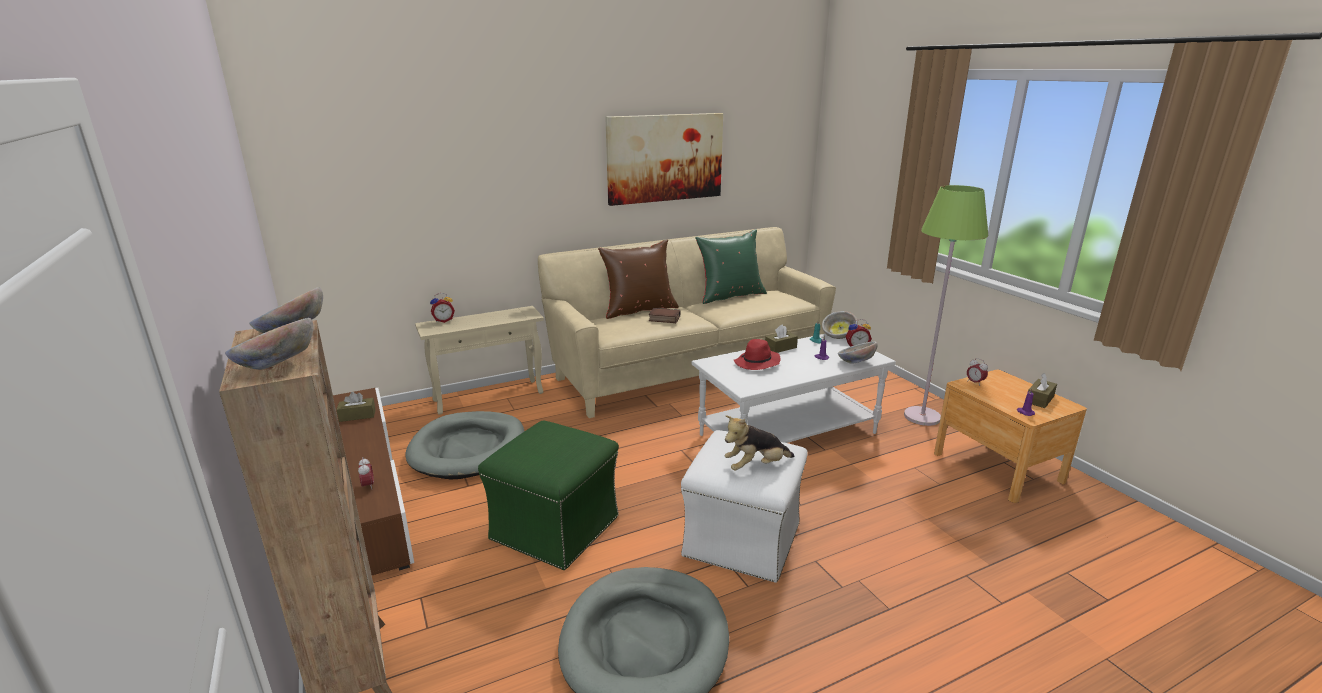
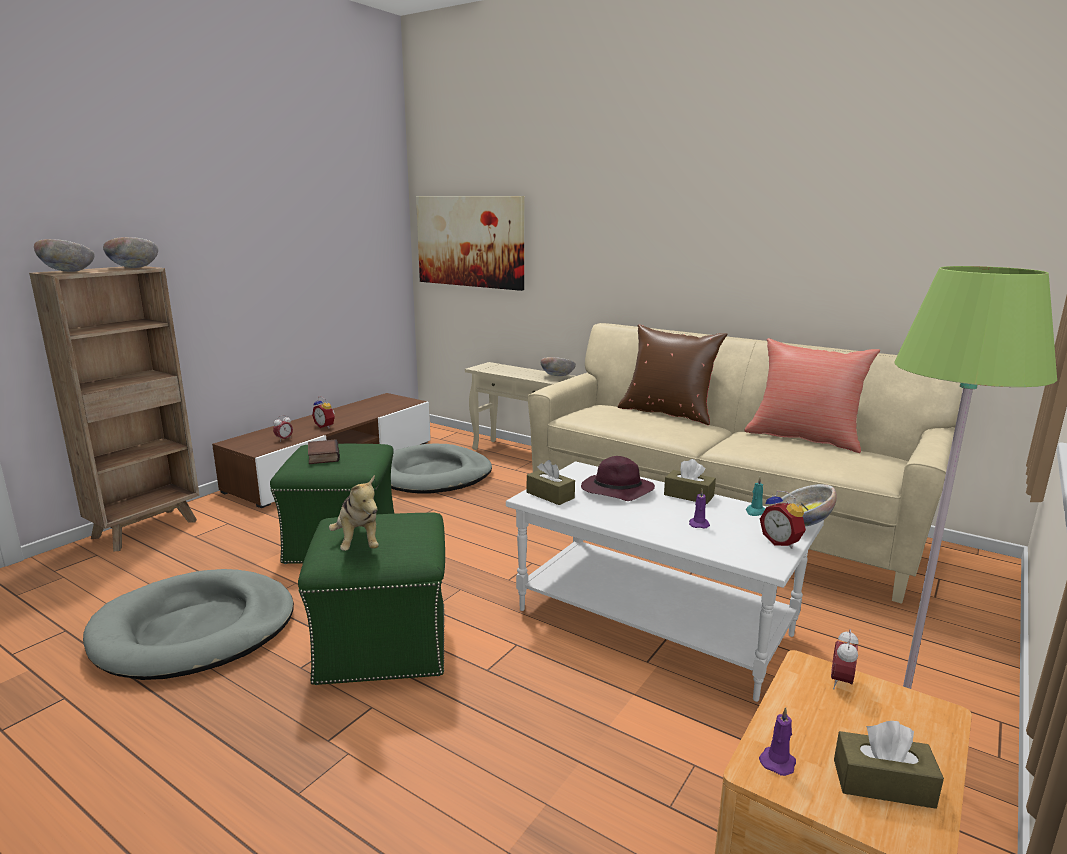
camera: 60 degrees right, 5 degrees down
(357, 415) = (379, 409): brown tissue box -> brown tissue box (550, 495)
(443, 320) = (505, 366): alarm clock -> alarm clock (325, 426)
(663, 319) = (652, 423): book -> book (322, 456)
(665, 158) = (773, 228): picture -> picture (470, 241)
(730, 296) = (804, 438): green pillow -> red pillow
(742, 539) = (385, 643): white ottoman -> green ottoman
(756, 466) = (358, 543): plush toy -> plush toy turned 150 degrees counterclockwise
(757, 363) = (616, 491): red hat -> purple hat
(855, 363) = (719, 549): bowl -> bowl (557, 377)

